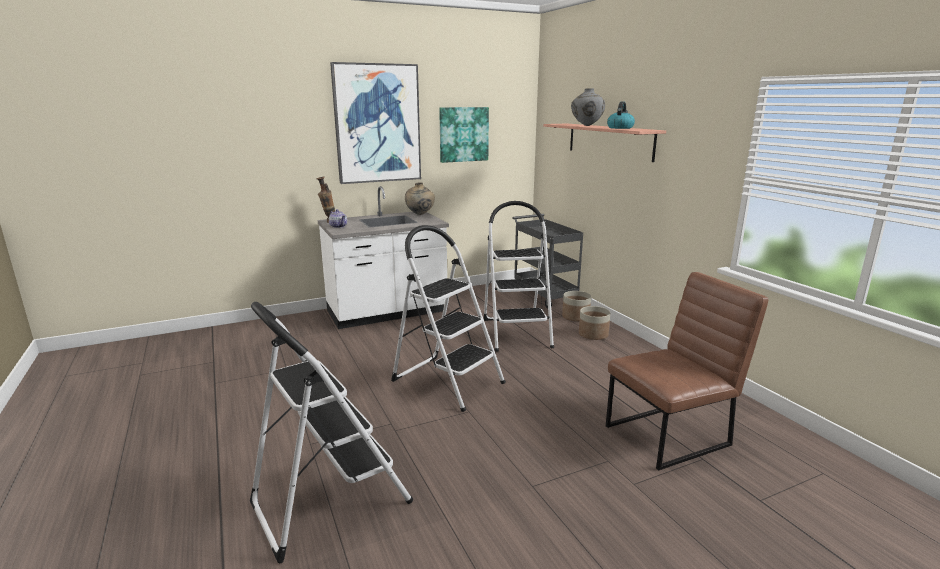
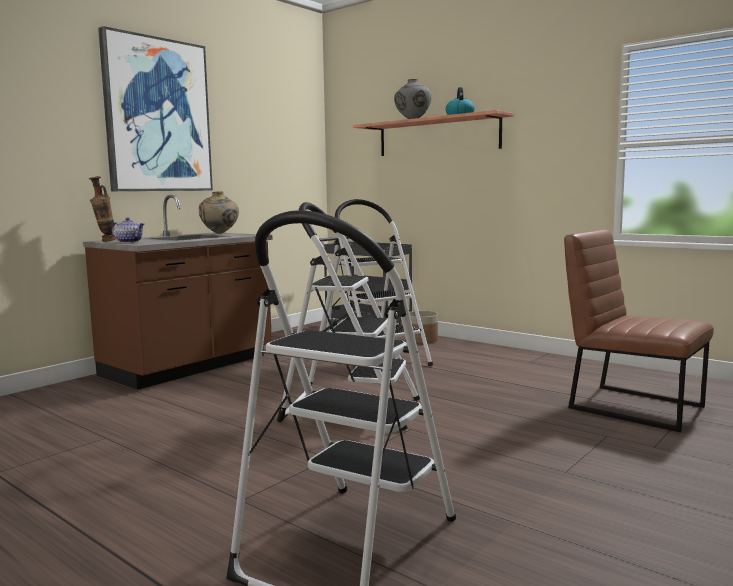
camera: 25 degrees left, 10 degrees down
(387, 312) = (189, 366): white counter -> brown counter
(463, 134) = (254, 139): picture -> none
(593, 334) = (458, 350): planter -> none
(670, 435) = (632, 406): brown chair -> brown chair turned 90 degrees counterclockwise

